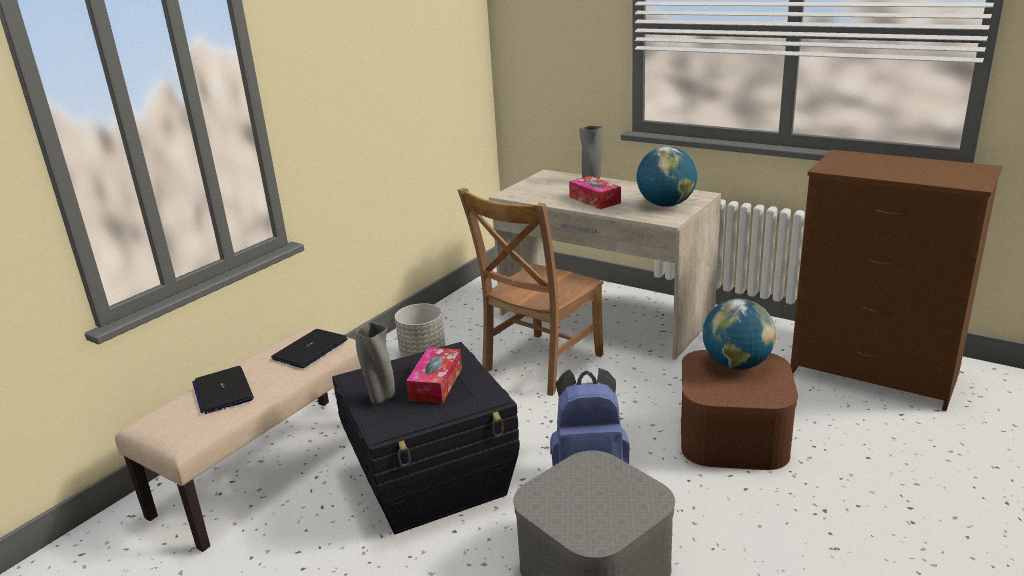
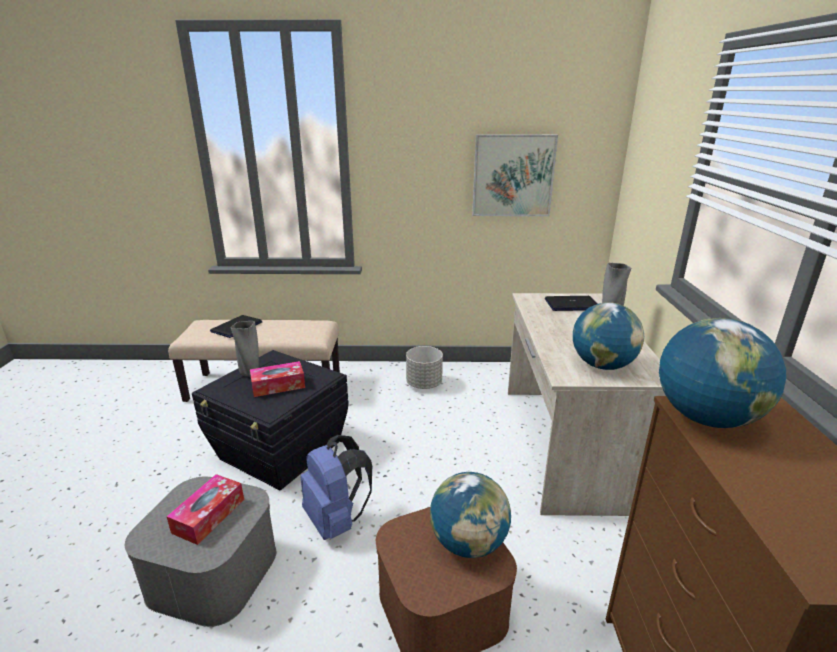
camera: 55 degrees right, 0 degrees up
(310, 349) = (297, 331): laptop -> laptop (571, 304)
(417, 72) = (513, 176): none -> picture
(540, 365) = (456, 439): brown chair -> none
(594, 200) = (564, 331): tissue box -> tissue box (209, 515)
(842, 168) = (706, 417): none -> globe

